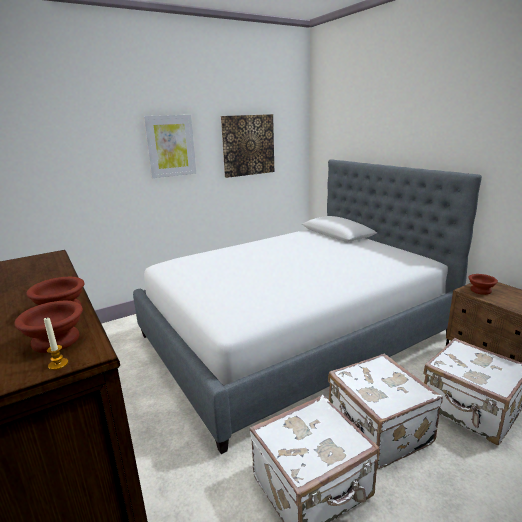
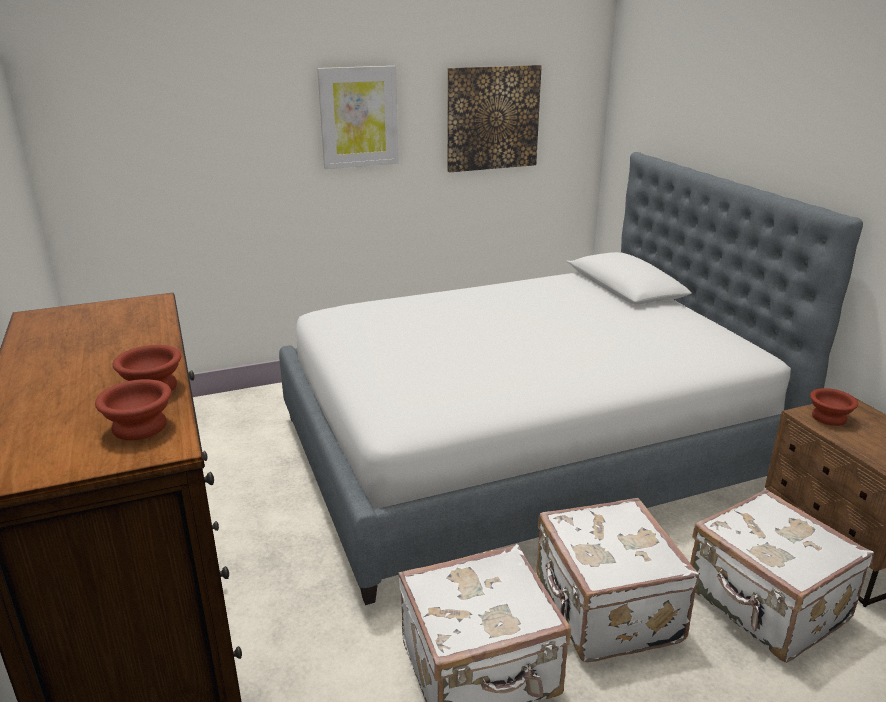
camera: 10 degrees right, 5 degrees up
(58, 364) = (137, 456): candle -> none

